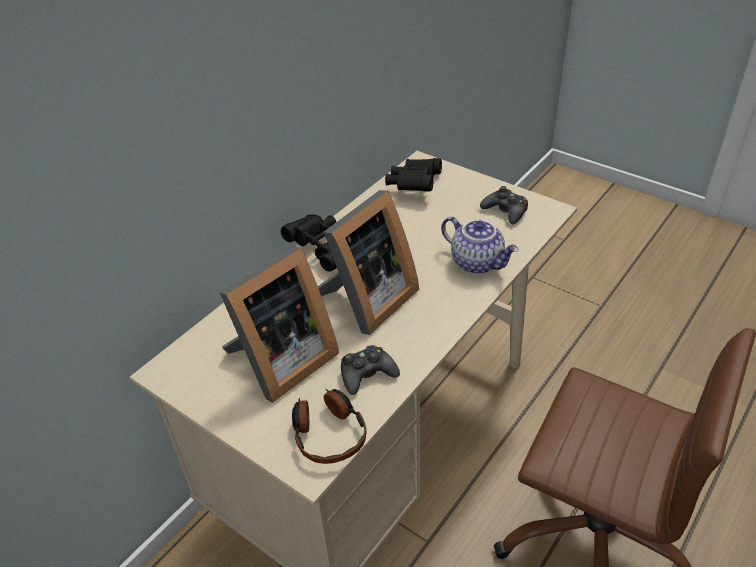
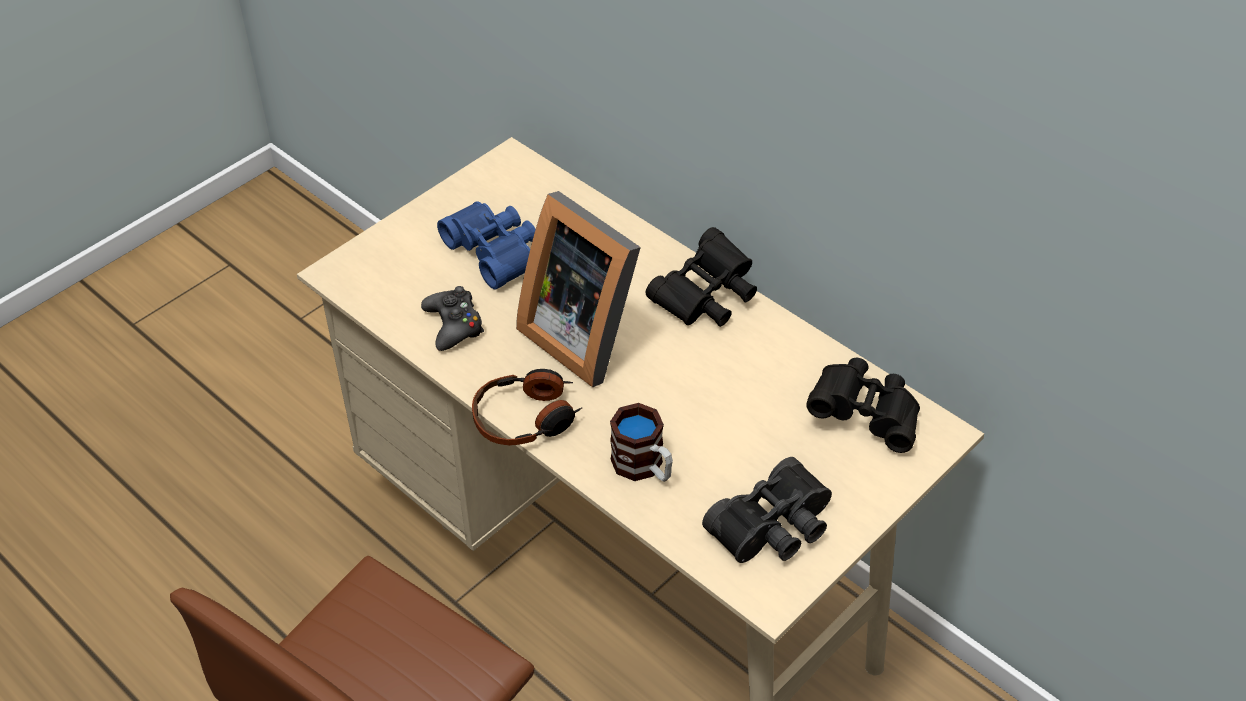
camera: 95 degrees right, 5 degrees up
(280, 362) = (496, 251): picture frame -> blue binoculars
(328, 433) = (378, 287): headphones -> headphones (527, 418)
(478, 262) = (644, 467): teapot -> mug
(505, 211) = (775, 529): black game controller -> black binoculars

